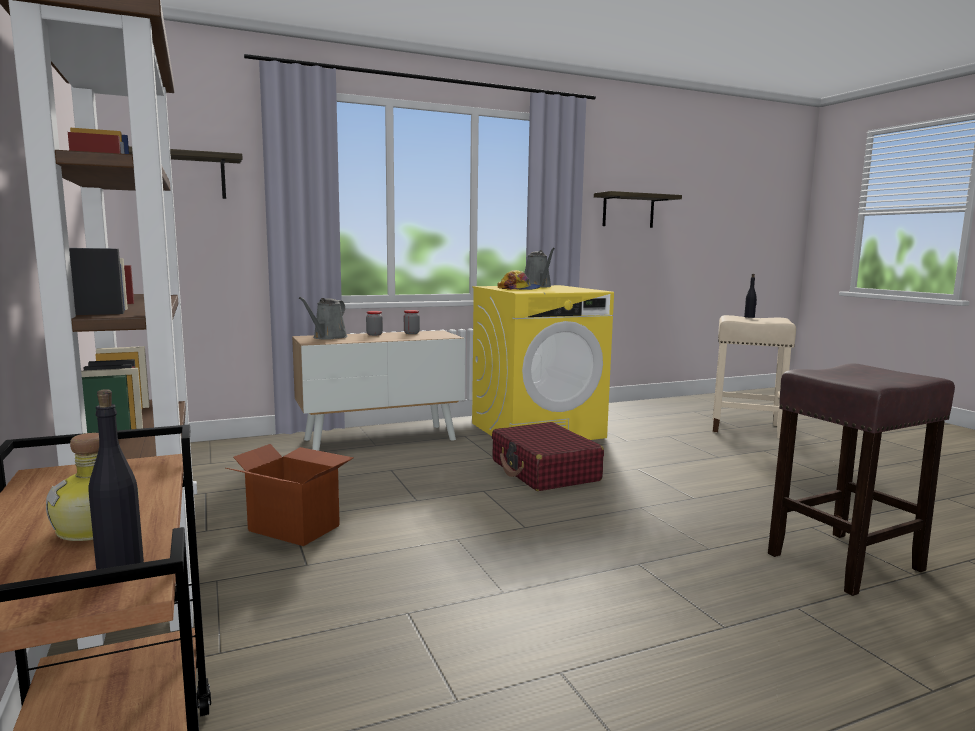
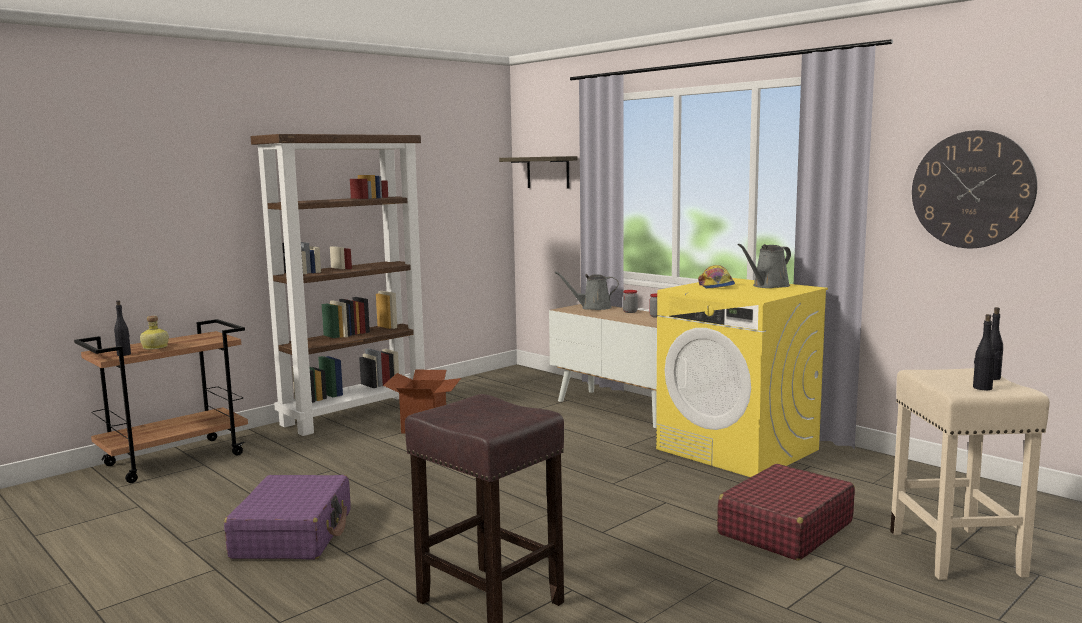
camera: 70 degrees right, 0 degrees up
(544, 471) = (609, 468): red suitcase -> red suitcase (785, 528)
(628, 211) = (972, 189): shelf -> wall clock
(655, 664) = (293, 534): none -> purple suitcase
(775, 319) = (982, 388): none -> black bottle

